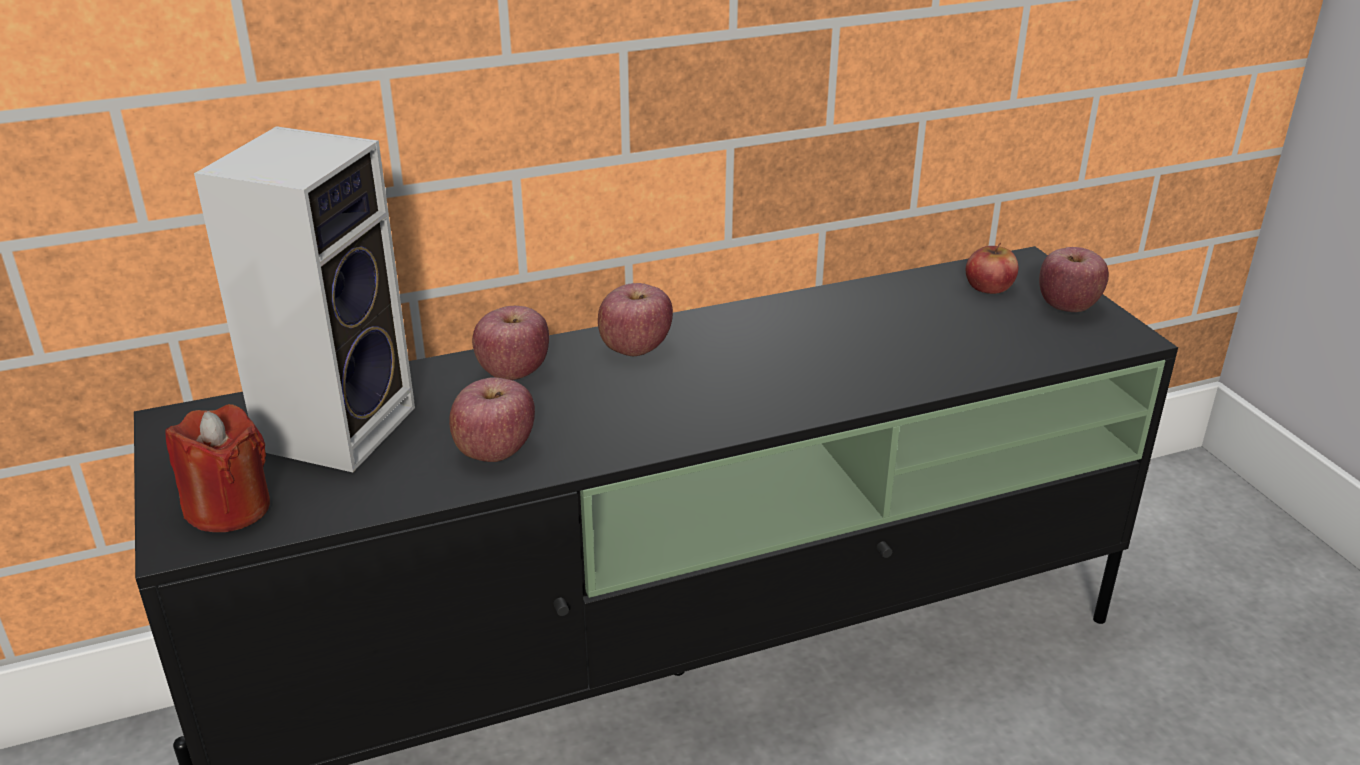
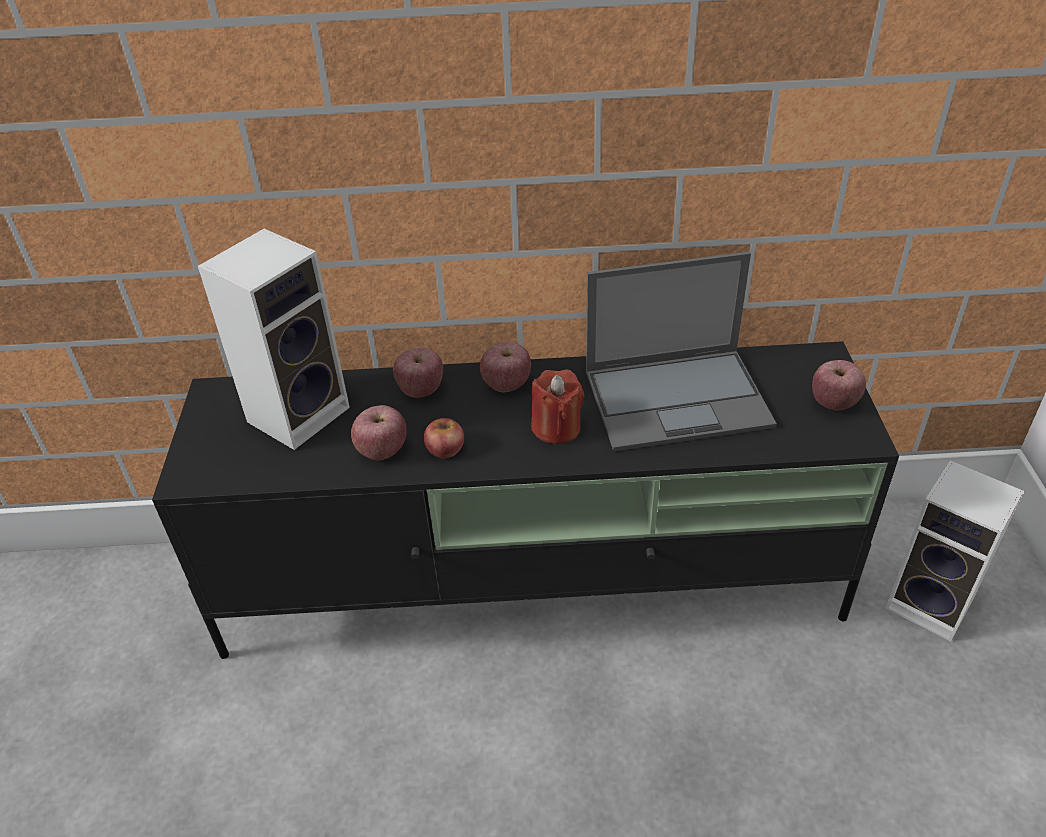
camera: 20 degrees right, 10 degrees up
(229, 508) = (217, 462): red candle -> red candle (556, 428)
(876, 329) = (679, 398): none -> laptop
(989, 286) = (784, 373): apple -> apple (445, 448)
(1194, 582) = (933, 605): none -> speaker

